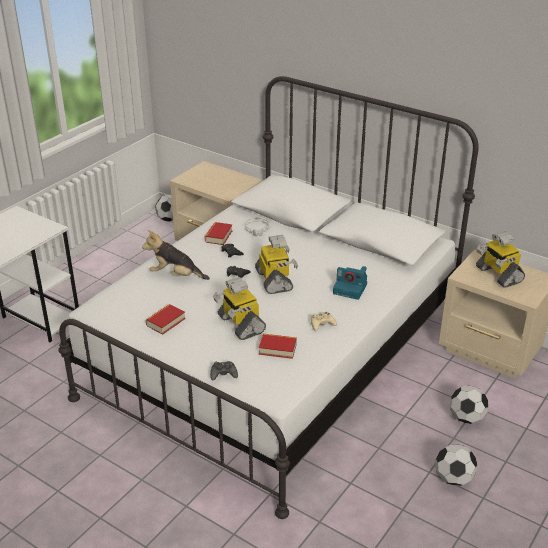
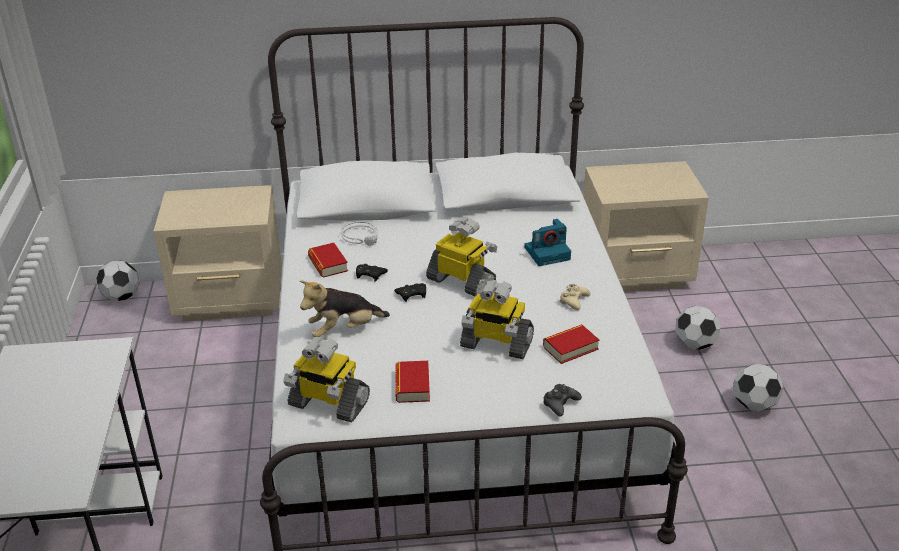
camera: 40 degrees left, 0 degrees up
(498, 274) = (638, 181): toy robot -> toy robot (328, 404)

